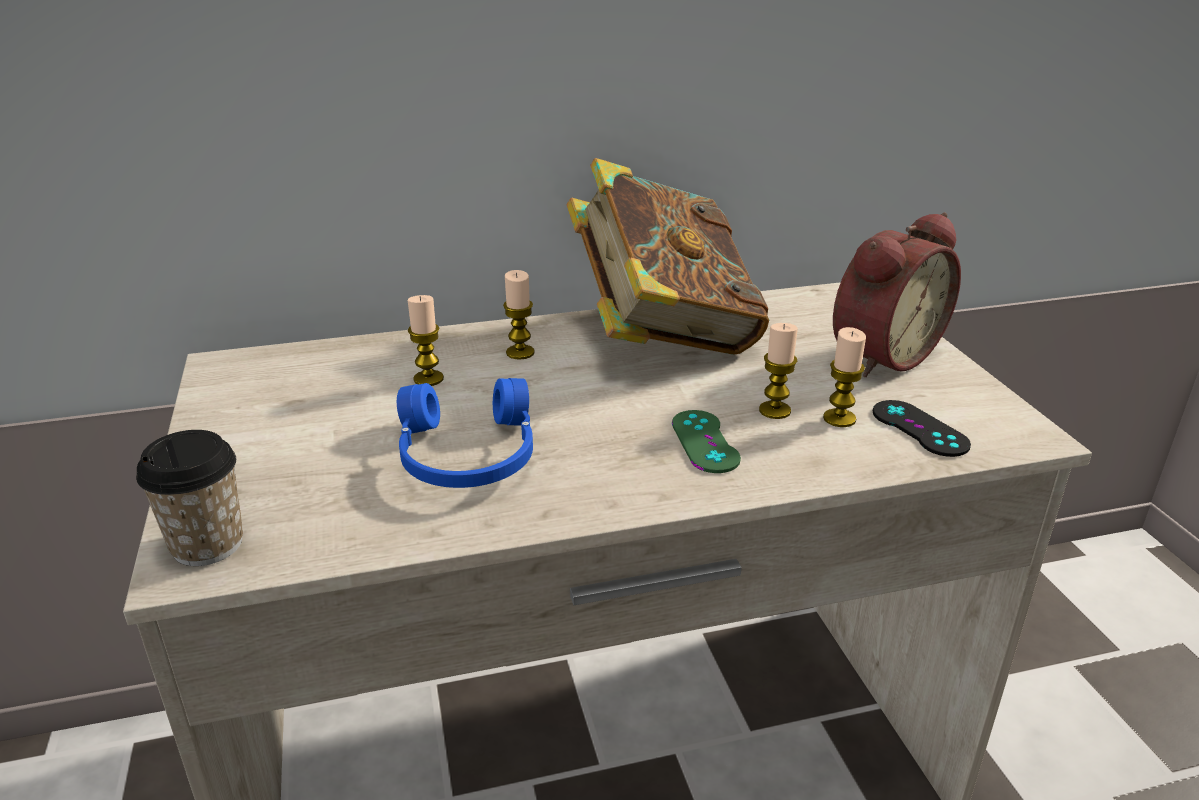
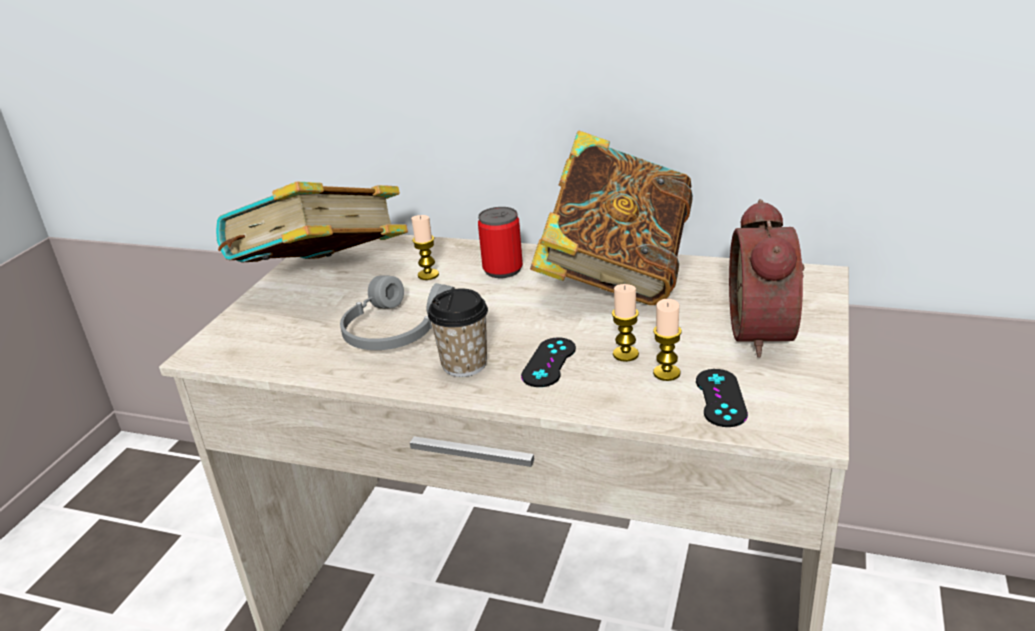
camera: 35 degrees right, 0 degrees up
(207, 544) = (222, 344): cup -> cup (464, 364)
(279, 420) = (323, 281): none -> book
(466, 456) = (395, 331): blue headphones -> grey headphones
(520, 353) = (503, 269): candle -> can
(705, 441) = (549, 362): green game controller -> black game controller
(880, 355) = (767, 333): alarm clock -> alarm clock turned 105 degrees clockwise

